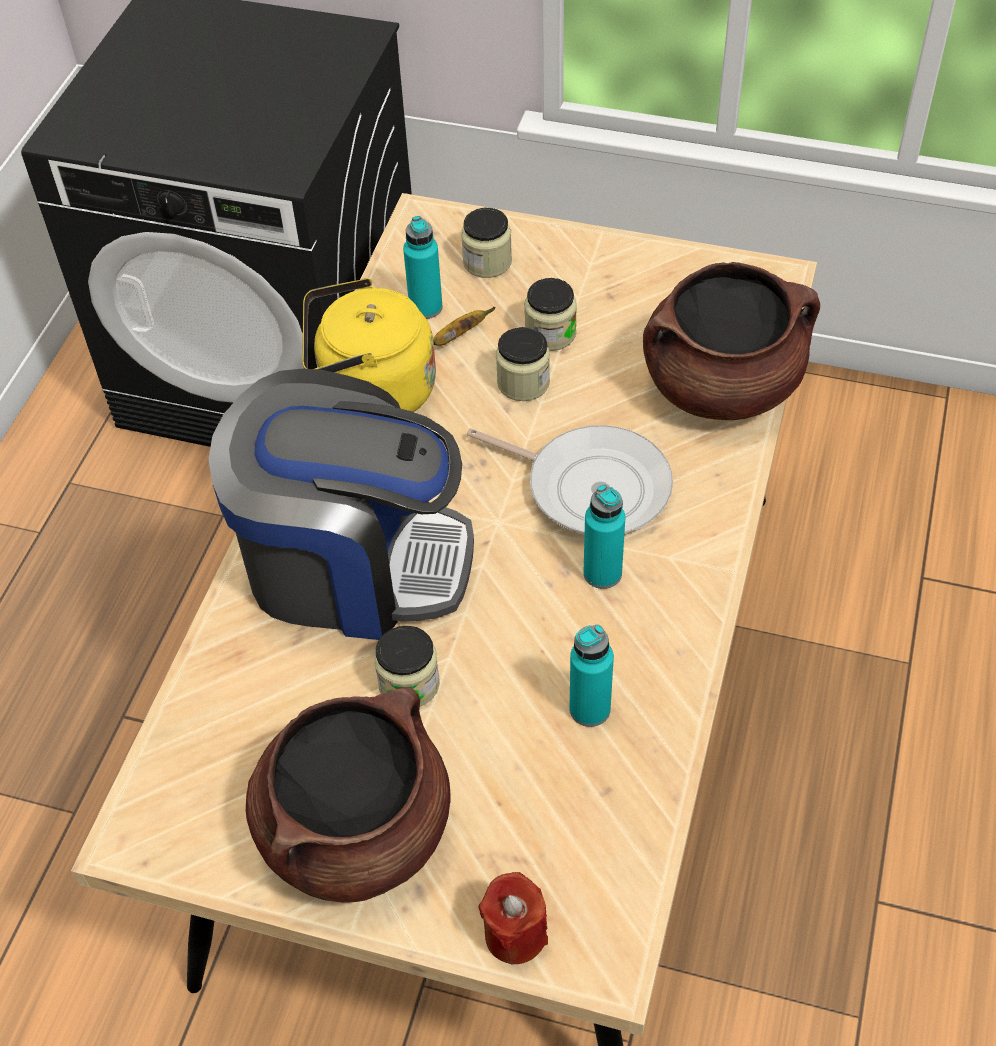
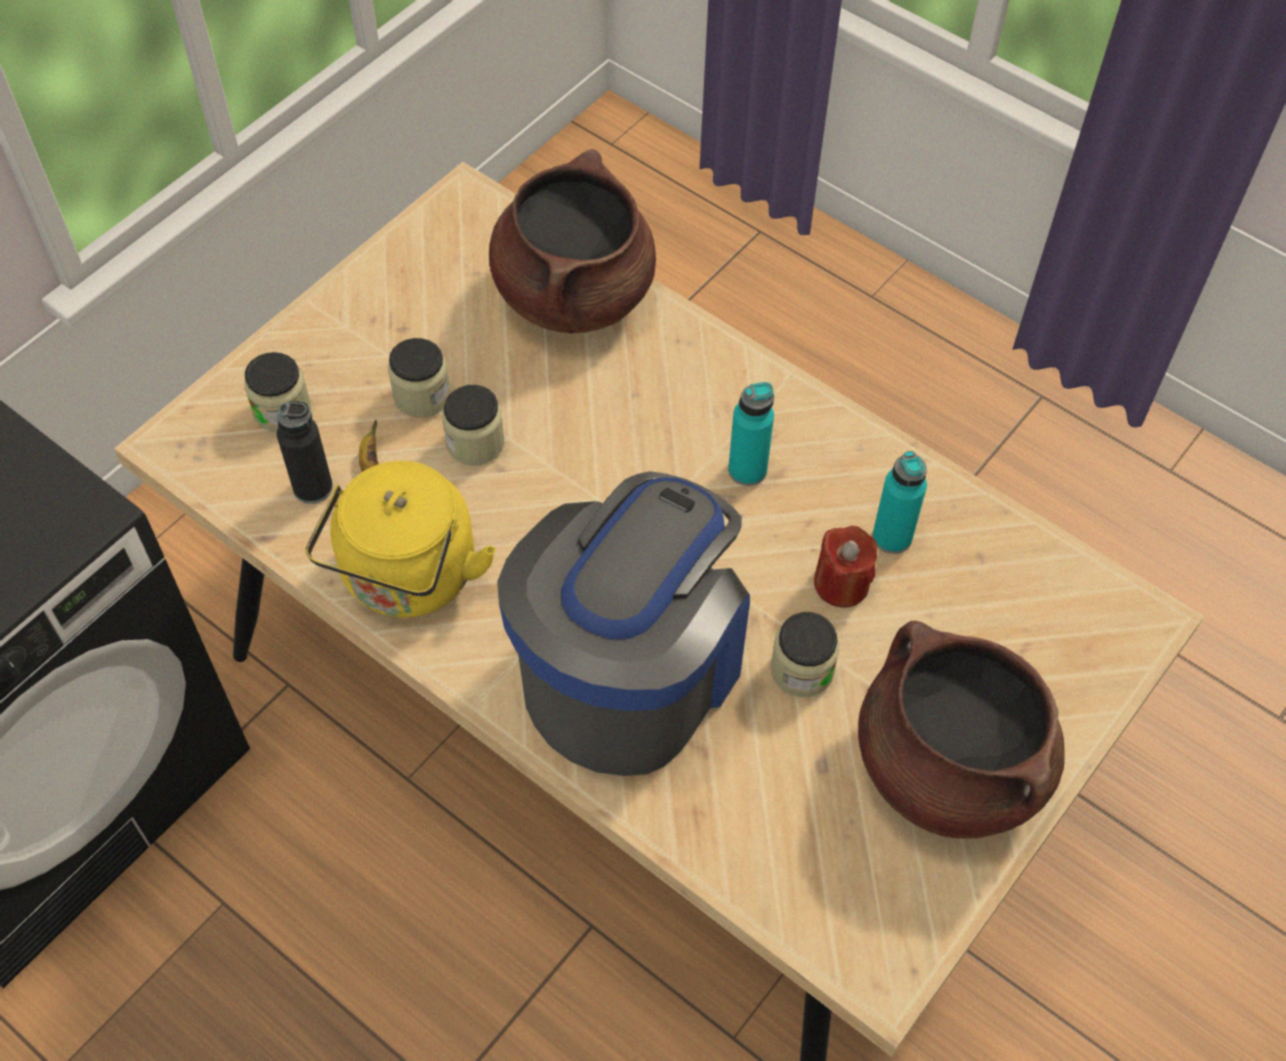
camera: 70 degrees left, 5 degrees up
(426, 307) = (313, 488): turquoise bottle -> black bottle
(515, 934) = (1096, 677): red candle -> red candle (841, 584)
(591, 486) = (640, 439): frying pan -> none

